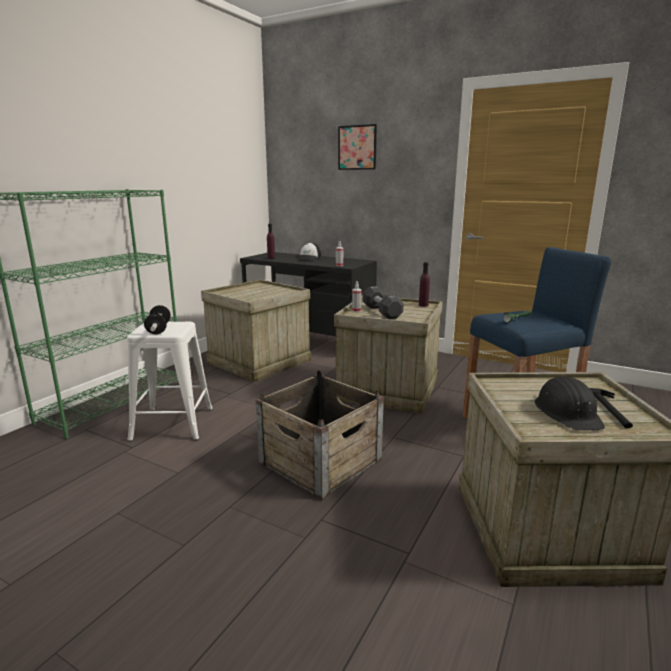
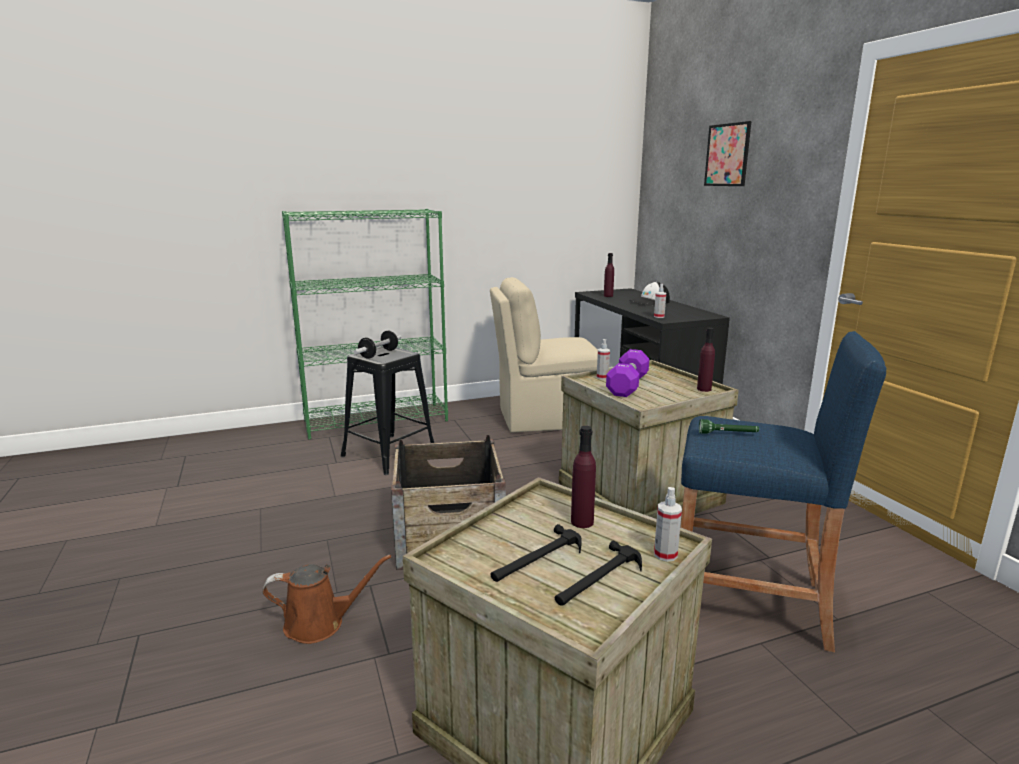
camera: 40 degrees right, 0 degrees up
(173, 423) = (389, 454): white stool -> black stool
(257, 361) = (545, 418): crate -> beige chair
(331, 565) = (320, 623): none -> brown watering can
(381, 312) = (627, 385): black dumbbell -> purple dumbbell
(538, 387) = (582, 522): none -> purple bottle
(567, 413) = (537, 559): black hard hat -> hammer
(601, 387) = (665, 555): none -> spray bottle

